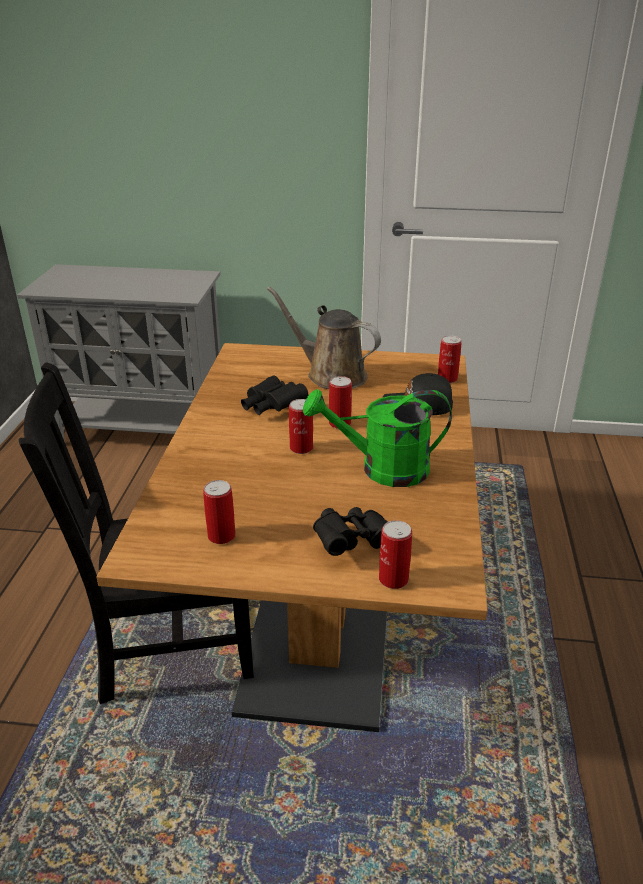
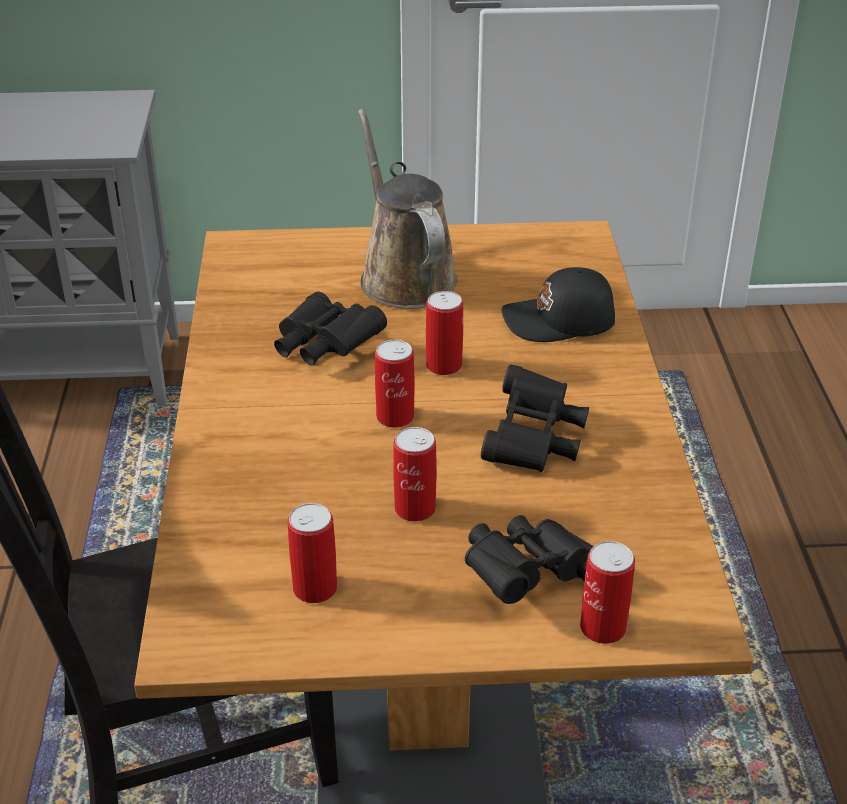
camera: 10 degrees left, 5 degrees up
(331, 375) = (404, 276): brown watering can -> brown watering can turned 45 degrees clockwise
(382, 469) = (534, 441): green watering can -> black binoculars
(447, 379) = (591, 267): can -> can (415, 508)

